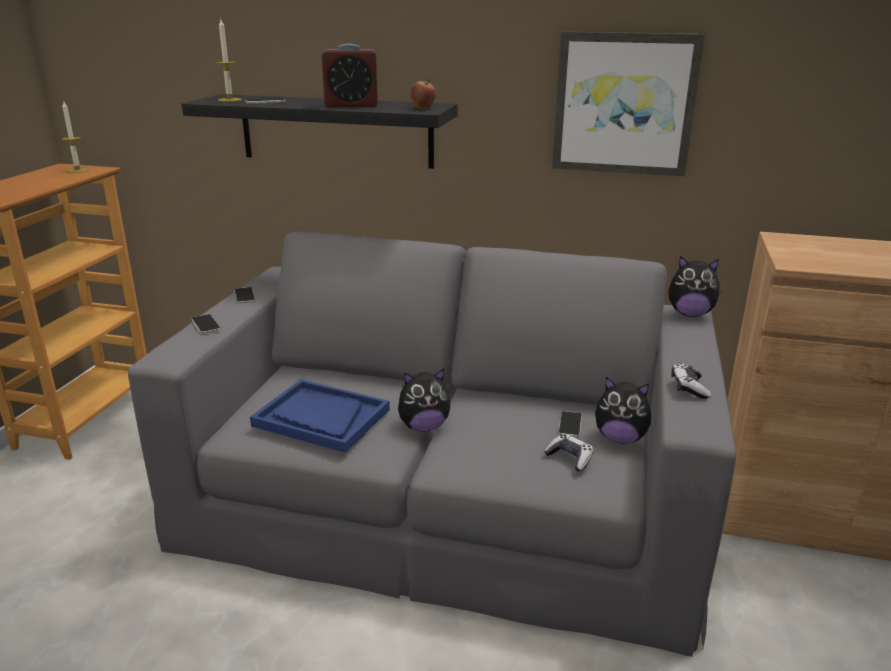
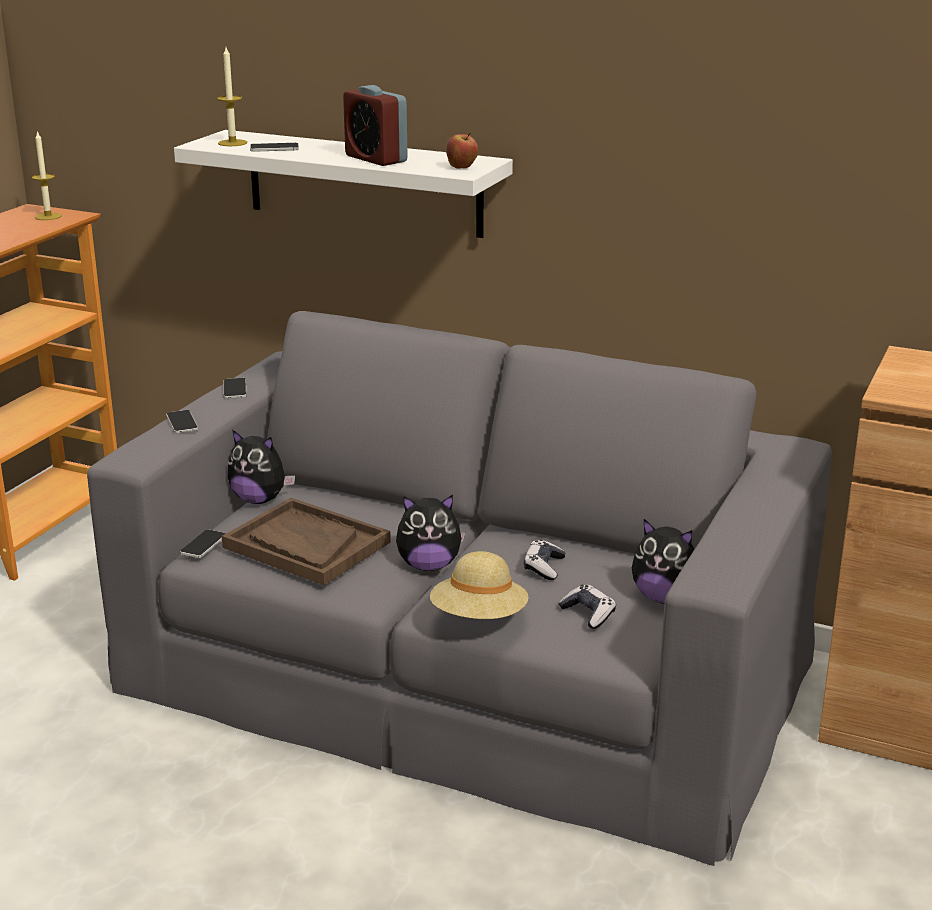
camera: 10 degrees right, 0 degrees up
(321, 418) = (306, 545): blue tray -> brown tray
(336, 131) = (364, 183): black shelf -> white shelf
(351, 105) = (376, 159): alarm clock -> alarm clock turned 45 degrees clockwise
(483, 470) = (479, 618): none -> beige hat
(570, 425) = (606, 577): phone -> phone (203, 544)
(624, 104) = (717, 171): picture -> none
(688, 388) = (732, 538): game controller -> game controller (544, 567)
(690, 314) = (796, 448): plush toy -> plush toy (259, 499)

